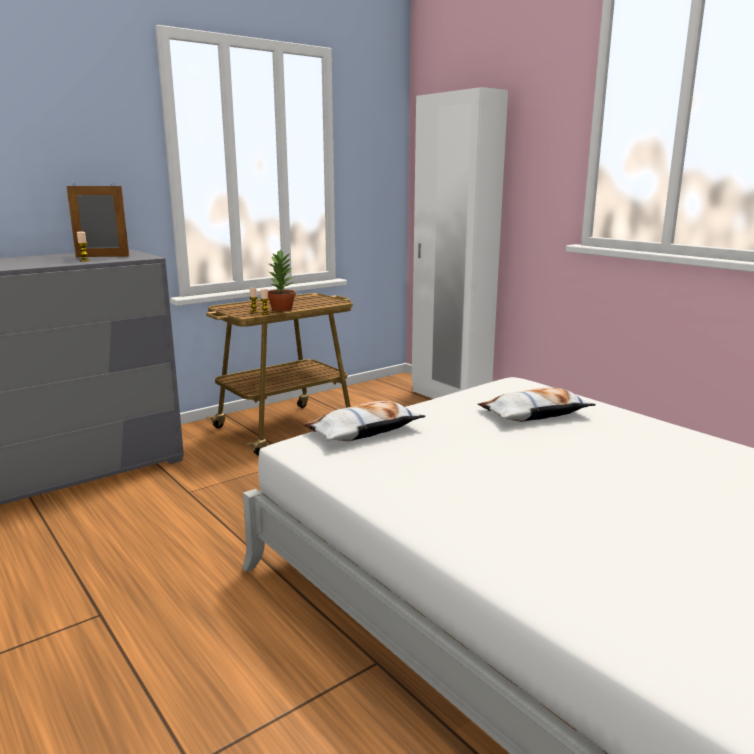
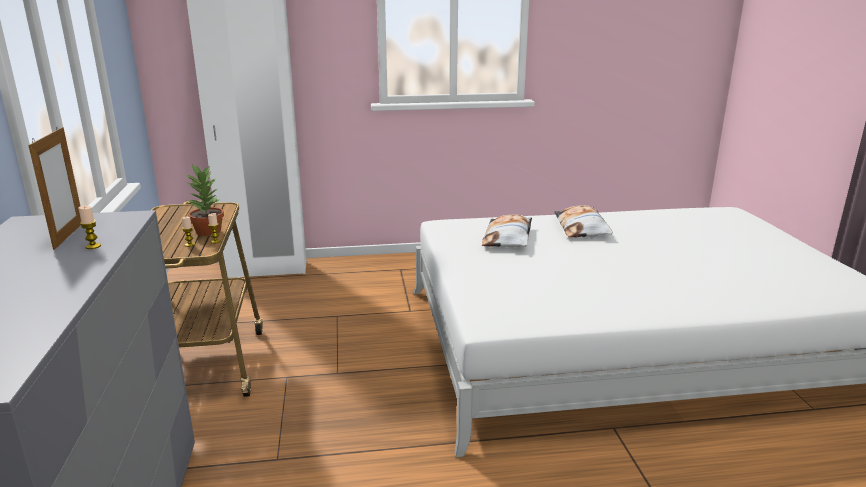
camera: 60 degrees left, 5 degrees up
(102, 256) = (69, 235): picture frame -> picture frame turned 150 degrees clockwise
(363, 431) = (483, 294): pillow -> pillow (582, 228)

